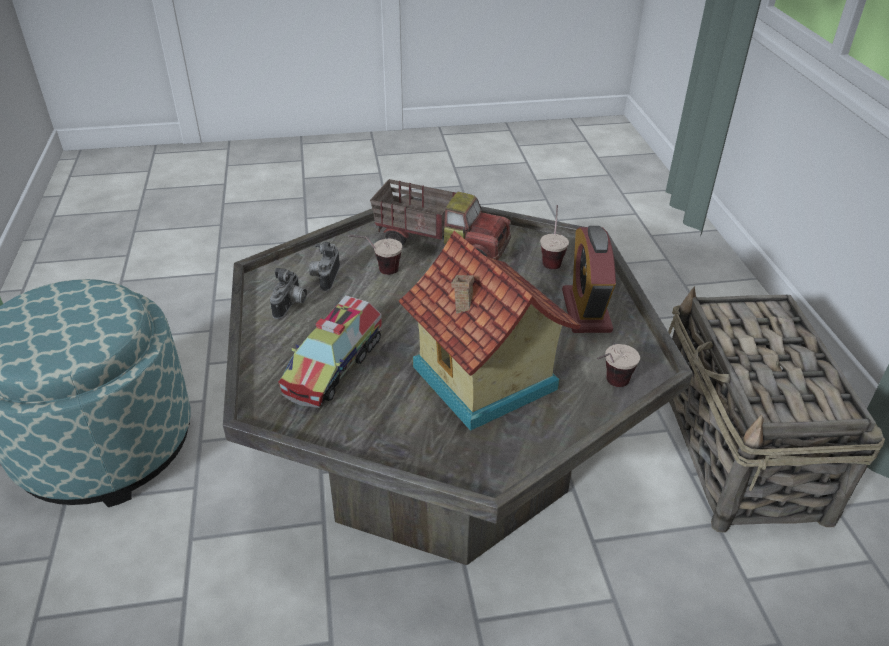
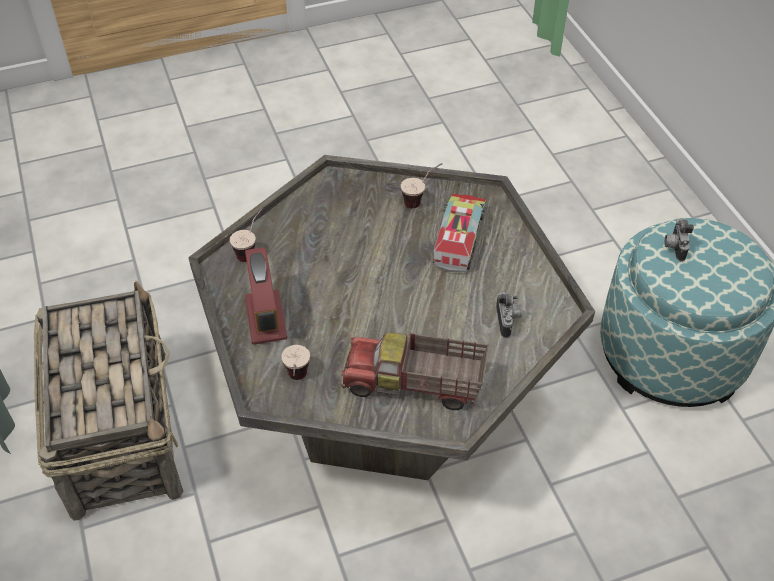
camera: 170 degrees right, 10 degrees up
(291, 306) = (520, 285): camera -> camera (674, 247)
(377, 271) = (463, 336): cup -> cup (421, 200)
(481, 379) = (347, 242): toy house -> none

